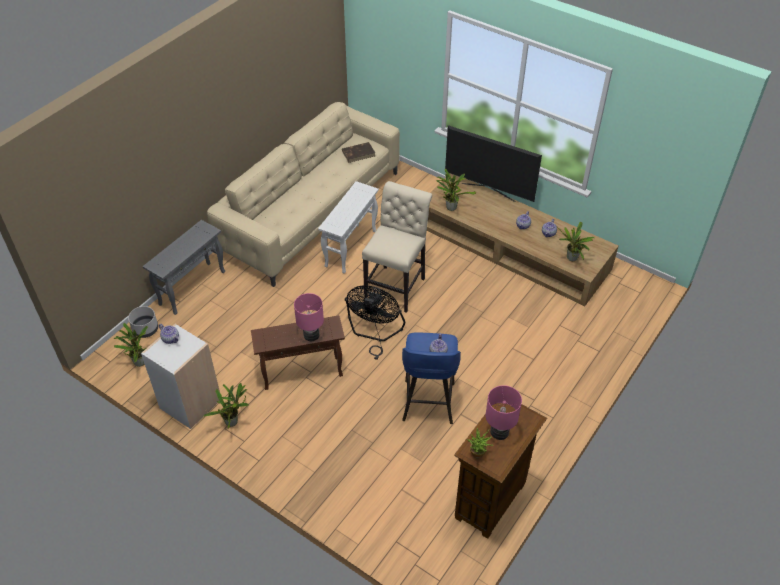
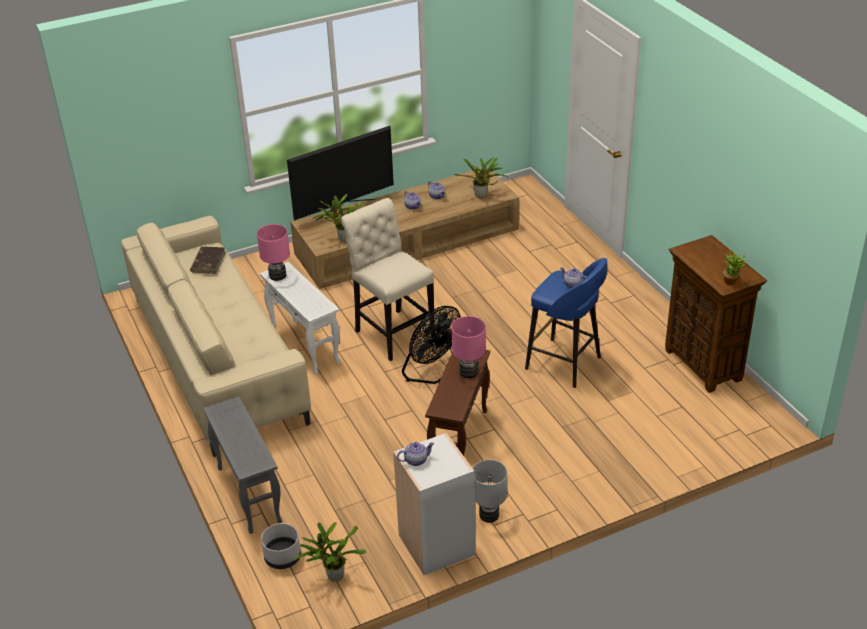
camera: 60 degrees left, 10 degrees down
(233, 421) = (489, 515): potted plant -> grey table lamp
(499, 432) = (713, 262): pink table lamp -> pink table lamp (277, 275)

